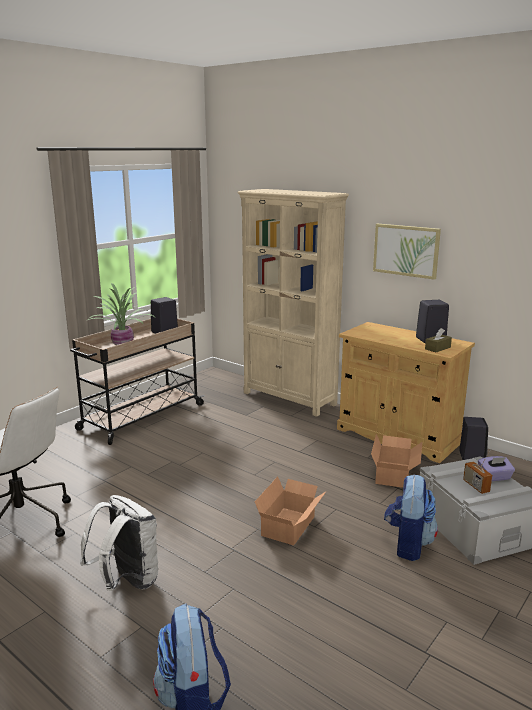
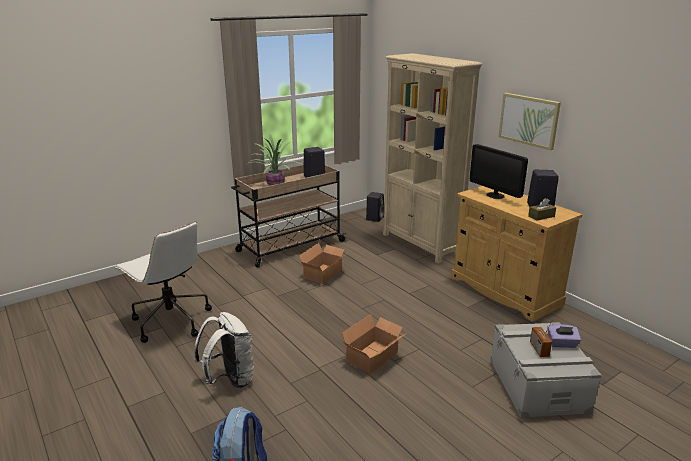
camera: 15 degrees right, 5 degrees up
(379, 333) = (495, 195): none -> monitor
(395, 474) = (486, 325): cardboard box -> cardboard box (324, 274)
(408, 544) = (469, 389): backpack -> none
(471, 456) = (567, 319): black speaker -> black speaker (375, 218)

